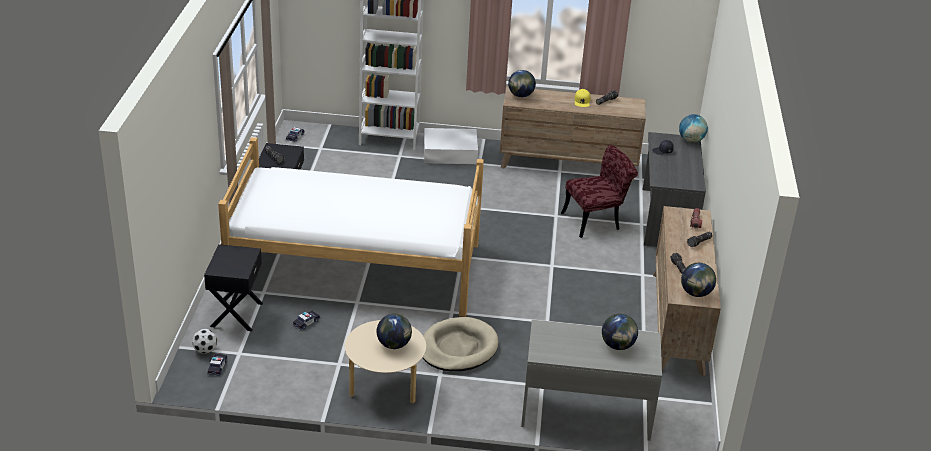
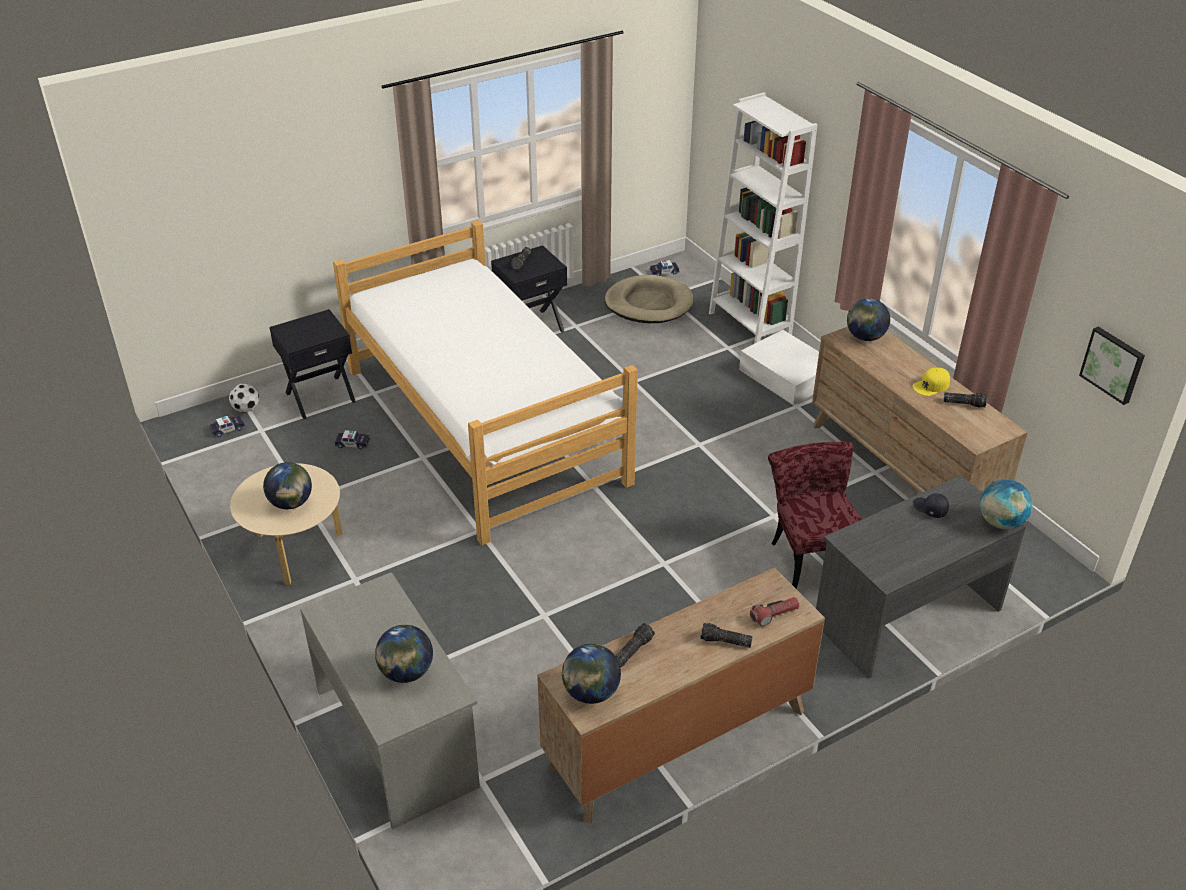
camera: 55 degrees right, 5 degrees up
(458, 348) = (417, 569): beige dog bed -> beige dog bed (649, 303)
(596, 220) = (811, 554): red chair -> red chair turned 135 degrees counterclockwise
(683, 39) = (1113, 364): none -> picture

